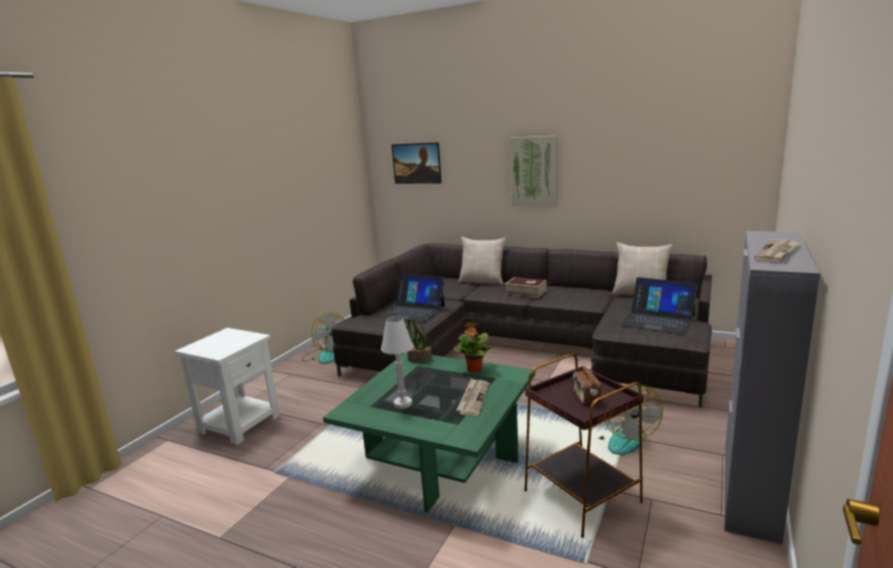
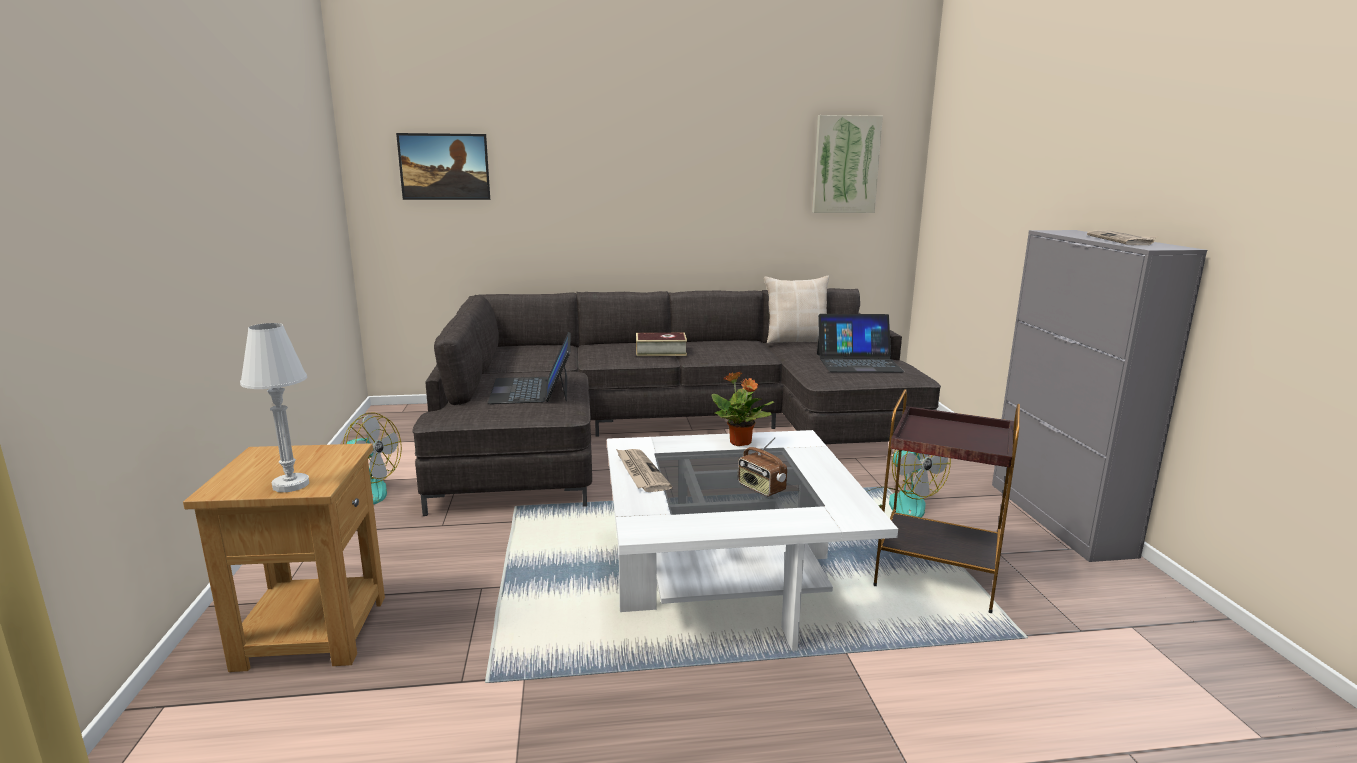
camera: 35 degrees left, 0 degrees up
(240, 423) = (312, 631): white side table -> brown side table
(402, 403) = (713, 500): white table lamp -> white table lamp (291, 485)
(412, 311) = (532, 390): laptop -> laptop turned 90 degrees clockwise
(419, 360) = (645, 445): potted plant -> none
(440, 460) = (729, 583): green coffee table -> white coffee table
(473, 398) = (795, 474): newspaper -> newspaper (640, 472)
(482, 281) = (579, 346): beige pillow -> none
(534, 171) = (640, 184): picture -> picture (845, 165)
(586, 397) = (957, 436): radio -> radio (760, 488)

